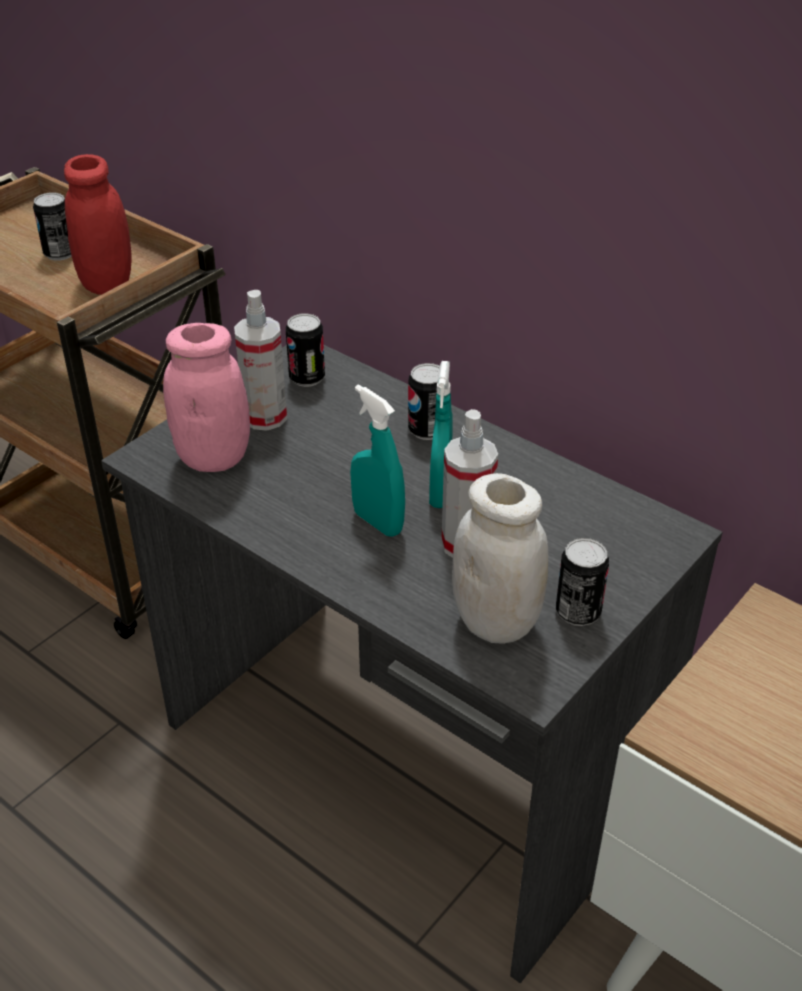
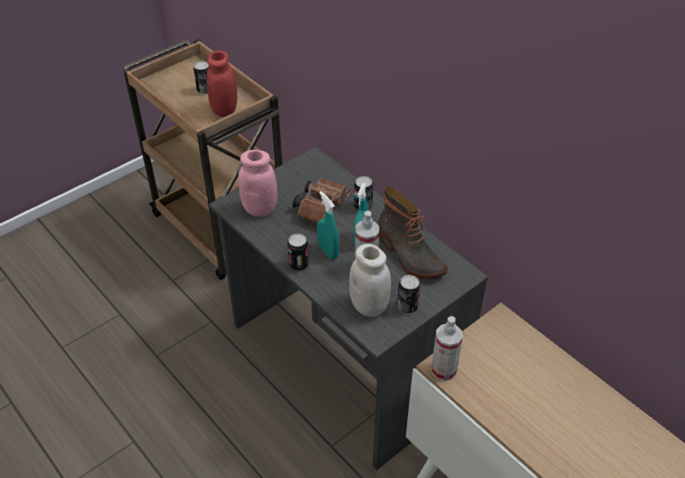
camera: 10 degrees right, 5 degrees up
(265, 417) = (288, 190): spray bottle -> spray bottle (443, 370)
(307, 378) = (312, 171): can -> can (298, 265)
(343, 441) = (322, 207): none -> brown binoculars
(549, 511) = (409, 255): none -> boot

